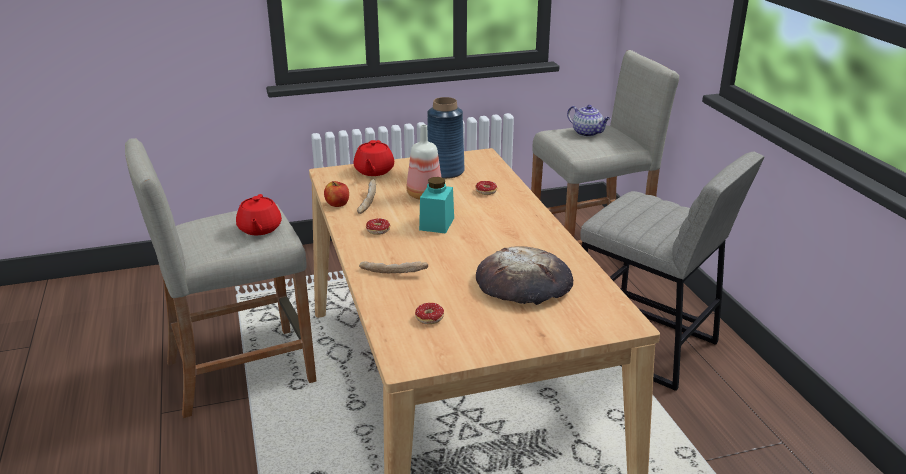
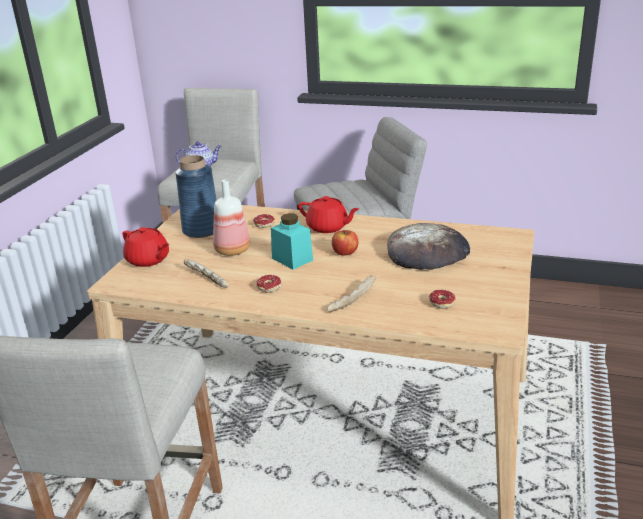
camera: 55 degrees left, 0 degrees up
(259, 229) = (143, 361): red teapot -> red teapot (328, 227)
(337, 204) = (189, 294): apple -> apple (345, 252)

